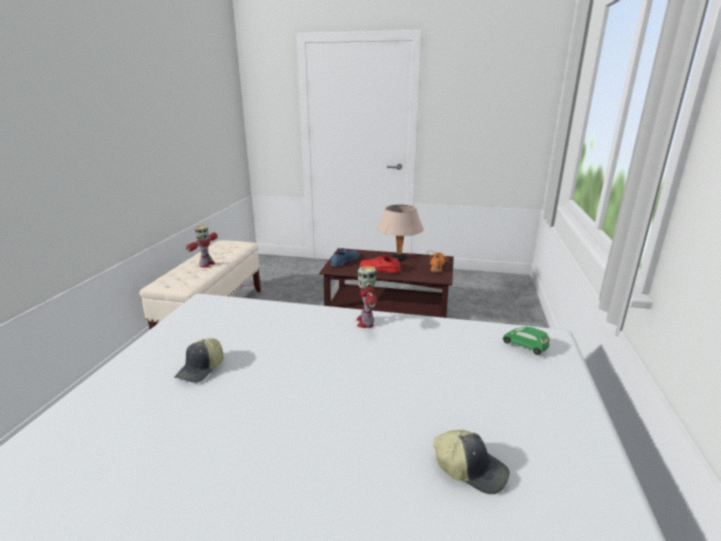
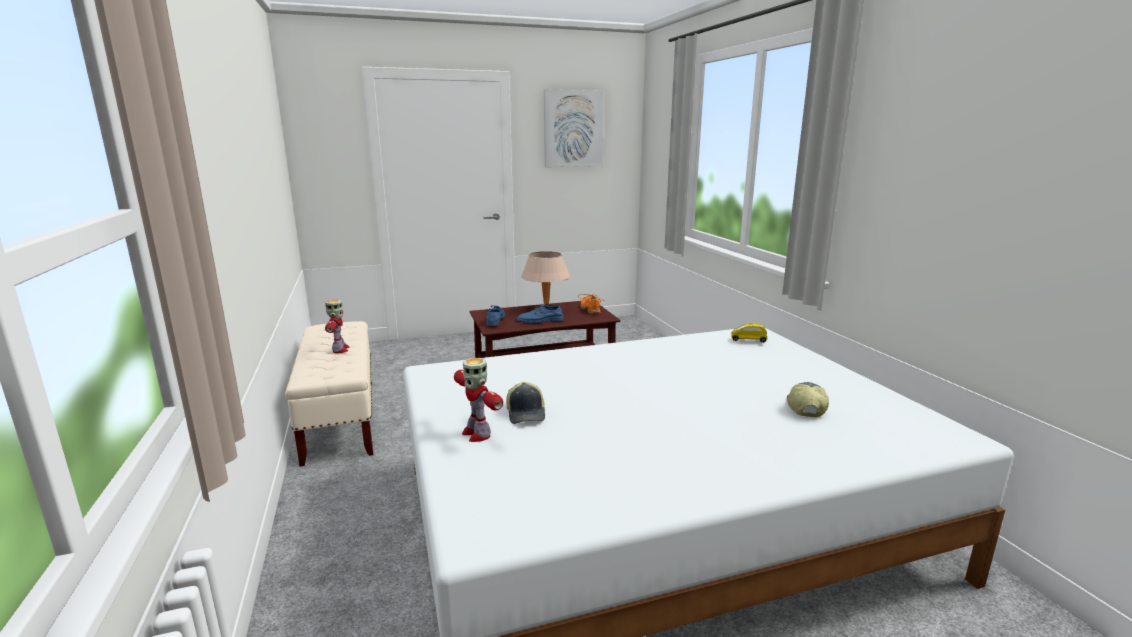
camera: 30 degrees left, 5 degrees down
(366, 322) = (613, 351): toy robot -> toy robot (477, 433)
(379, 269) = (540, 320): red shoe -> blue shoe
(470, 469) = (804, 407): cap -> cap turned 75 degrees counterclockwise
(482, 86) = (573, 129): none -> picture
(525, 347) = (748, 341): green toy car -> yellow toy car

